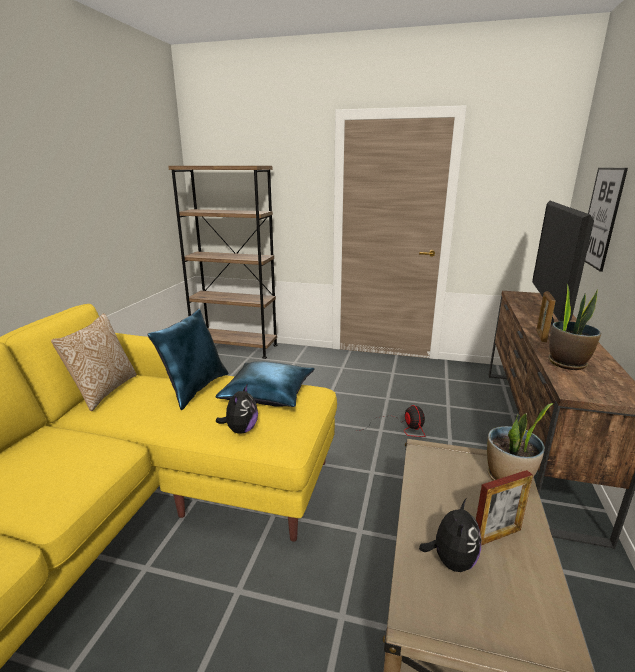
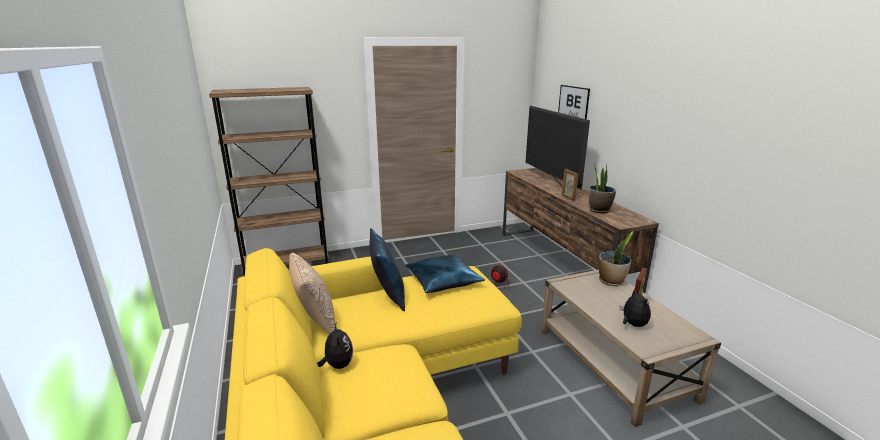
camera: 35 degrees left, 0 degrees up
(241, 430) = (463, 307): plush toy -> plush toy (337, 365)

